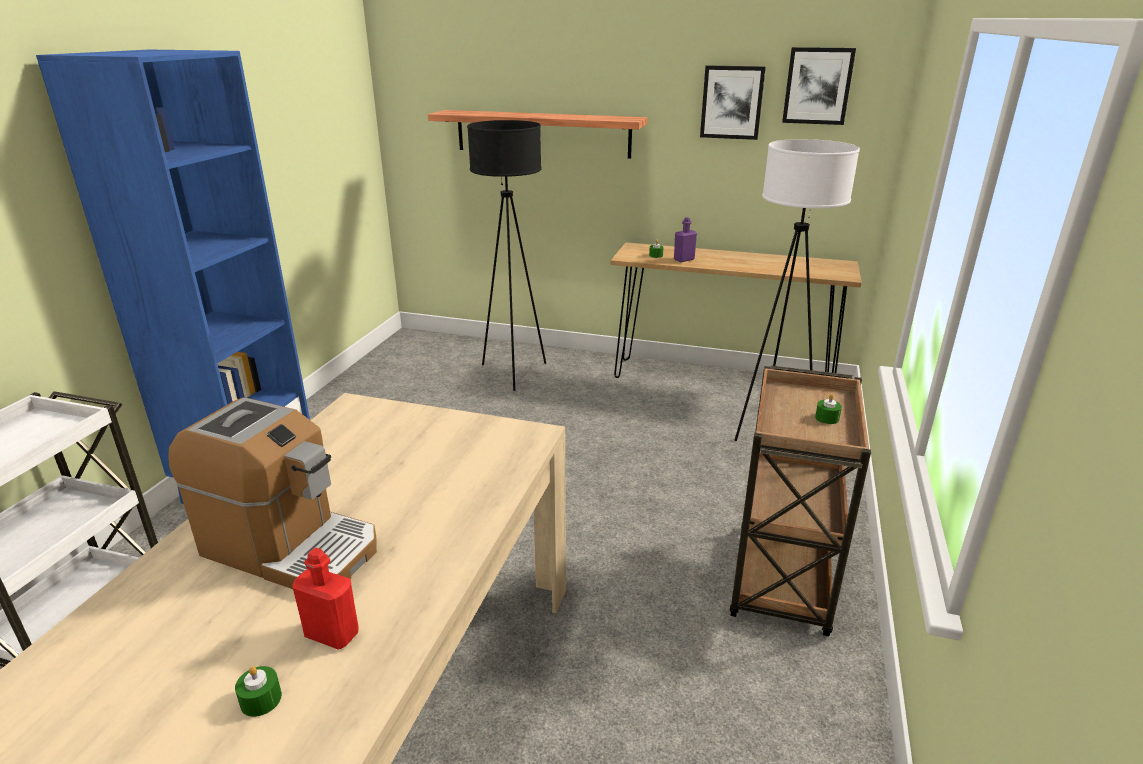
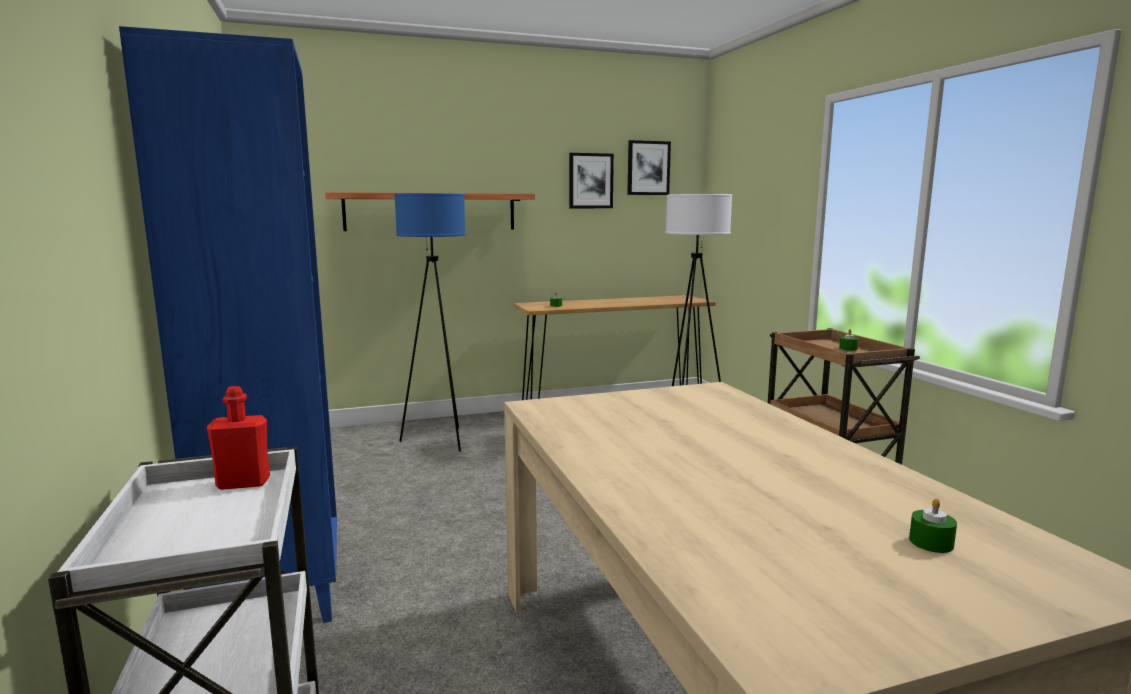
camera: 35 degrees left, 15 degrees down
(290, 547) = (717, 477): coffee machine -> none
(332, 634) = (874, 500): red bottle -> red bottle (243, 483)
(514, 373) = (439, 440): black floor lamp -> blue floor lamp
(684, 259) = (581, 305): purple bottle -> none

